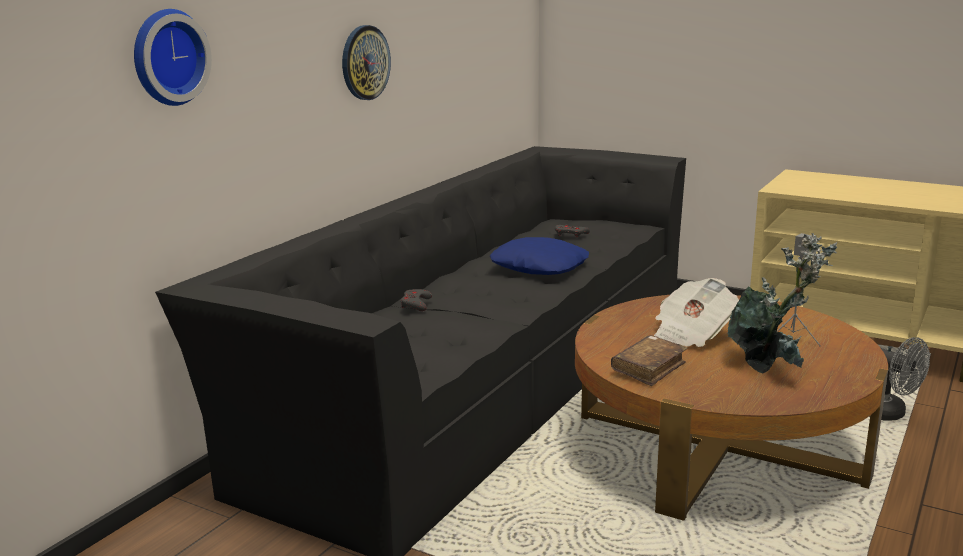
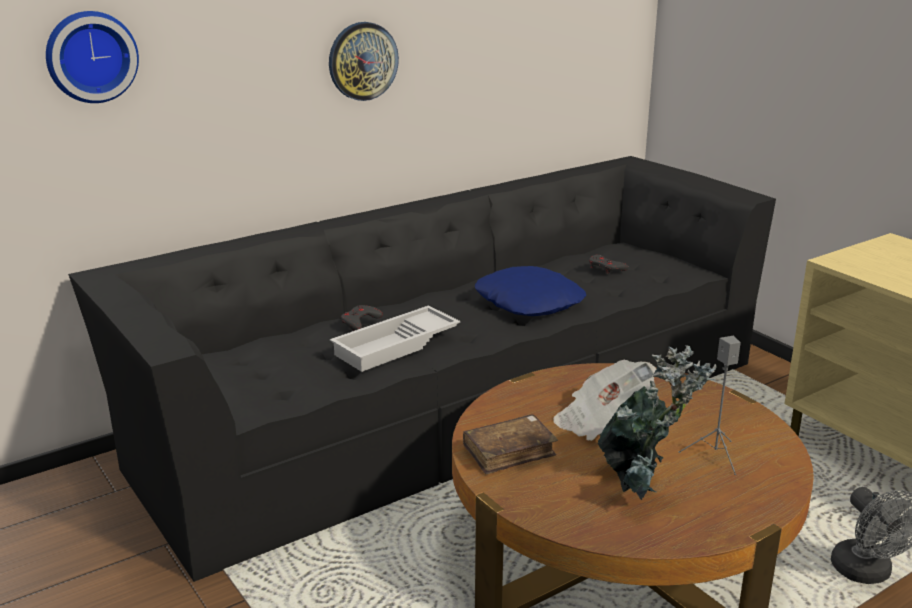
camera: 25 degrees right, 5 degrees up
(475, 314) = (396, 346): none -> white tray

